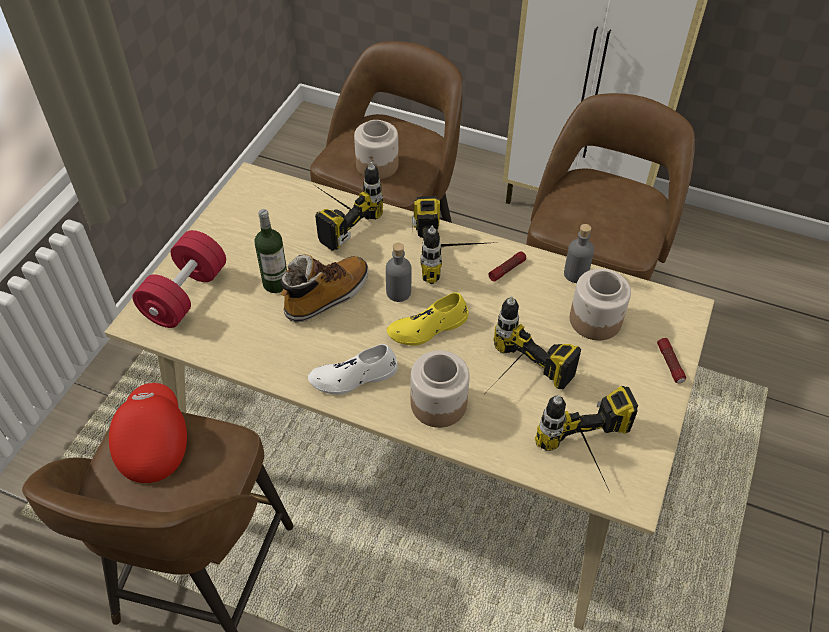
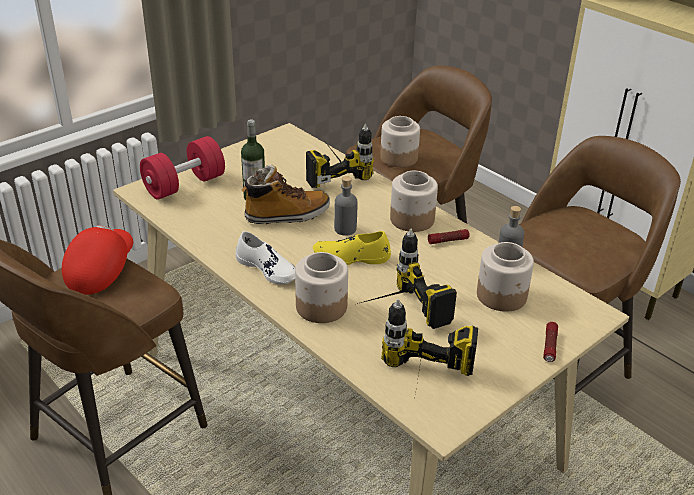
camera: 25 degrees right, 15 degrees down
(353, 377) = (268, 269): white shoe -> white shoe turned 150 degrees counterclockwise
(456, 255) = (411, 219): power drill -> jar

